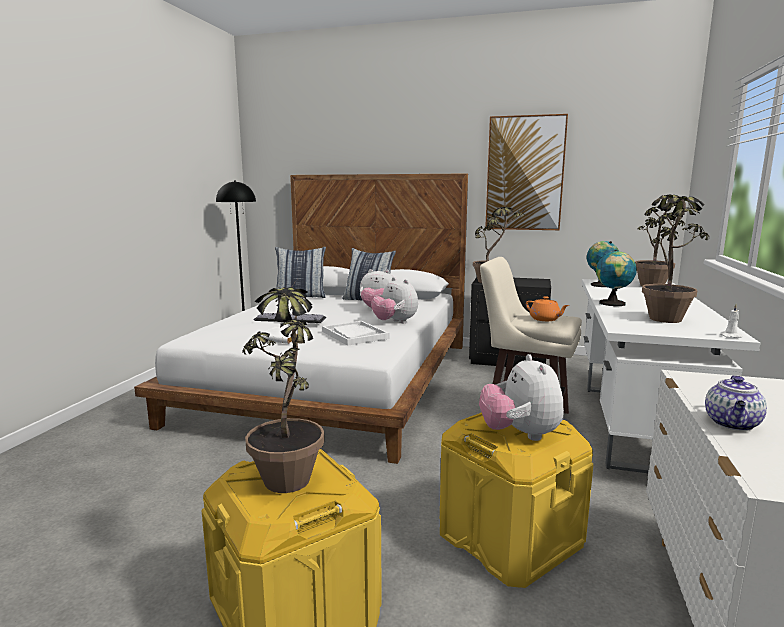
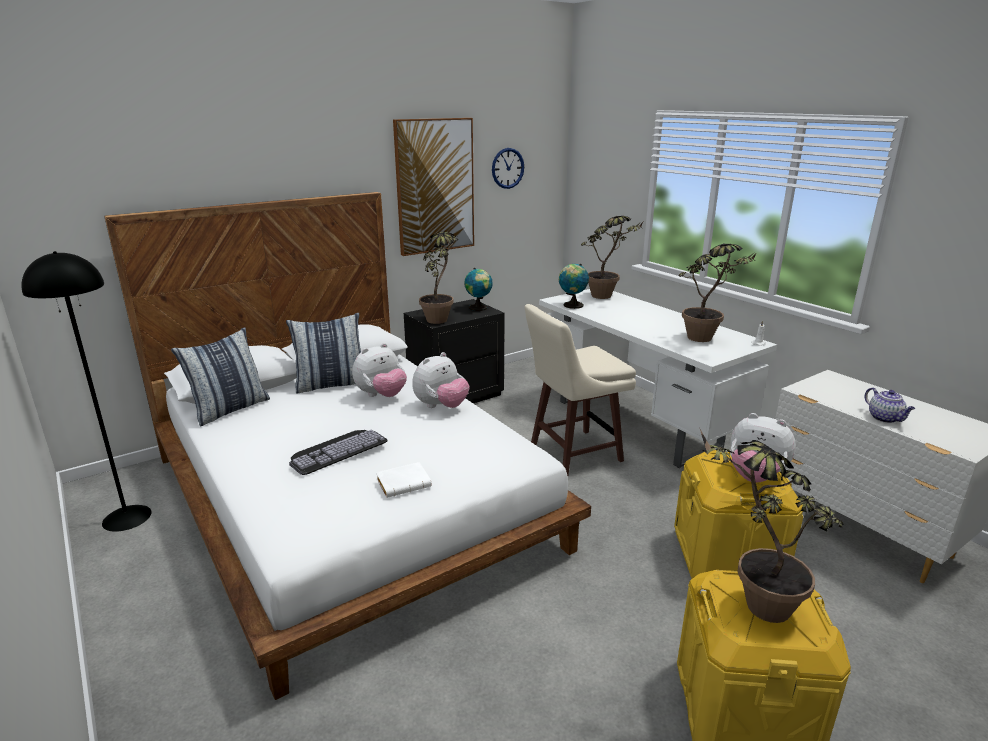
camera: 50 degrees left, 10 degrees up
(354, 335) = (454, 441): white tray -> none
(395, 322) = (441, 406): plush toy -> plush toy turned 45 degrees counterclockwise
(545, 319) = (591, 358): orange teapot -> none
(608, 161) = (507, 168): none -> wall clock
(613, 304) = (637, 329): globe -> globe (479, 308)

